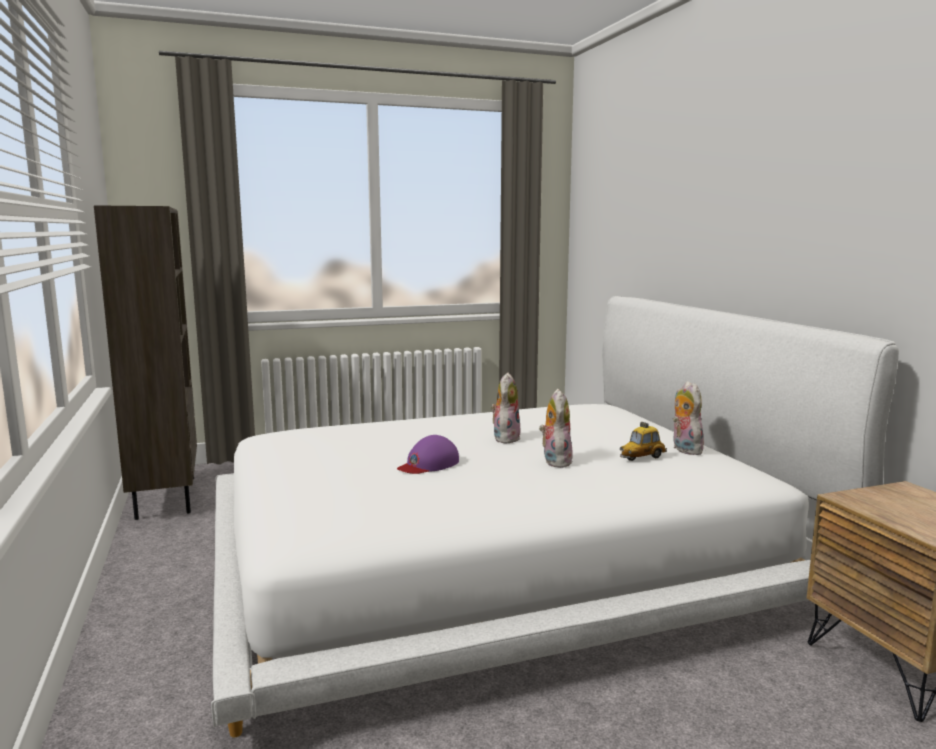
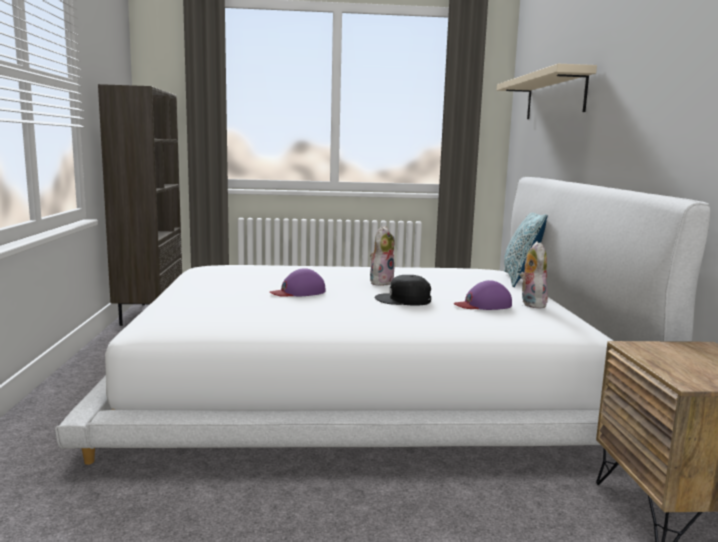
camera: 15 degrees right, 0 degrees up
(555, 461) = (403, 300): plush toy -> black cap
(638, 415) = (520, 279): none -> pillow
(641, 207) = (555, 96): none -> beige shelf
(642, 458) = (483, 305): toy car -> purple cap

